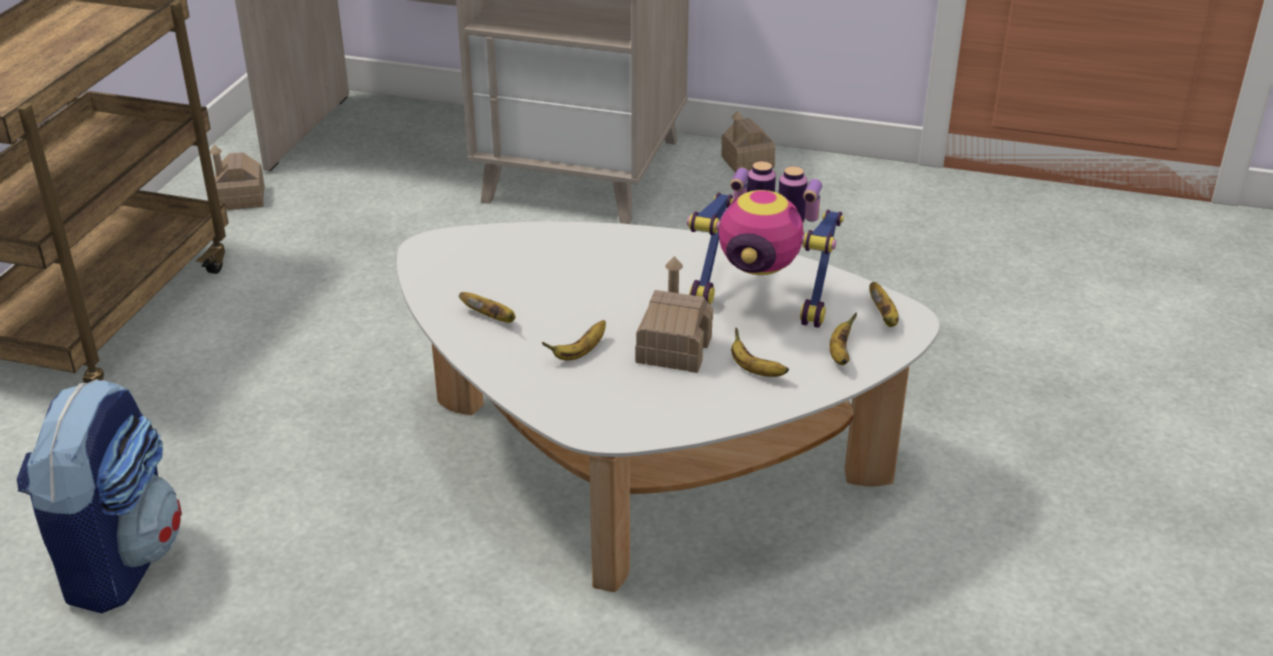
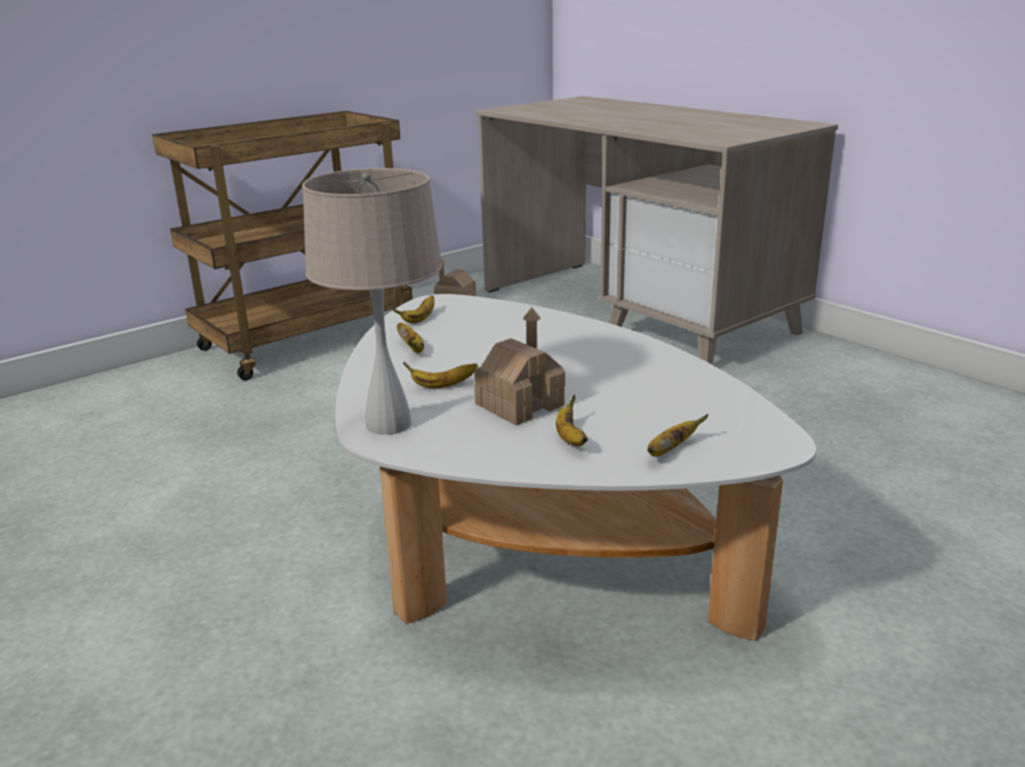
camera: 35 degrees right, 10 degrees down
(118, 560) = (140, 468): backpack -> none
(589, 412) = (389, 424): none -> beige table lamp
(747, 162) = (851, 359): toy house -> none
(761, 304) = (642, 395): toy robot -> none
(884, 317) = (754, 436): banana -> banana (419, 319)

